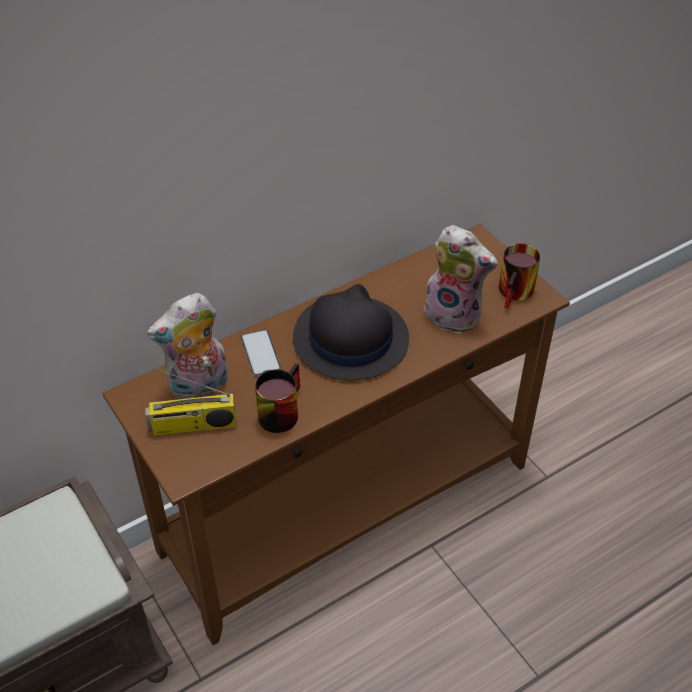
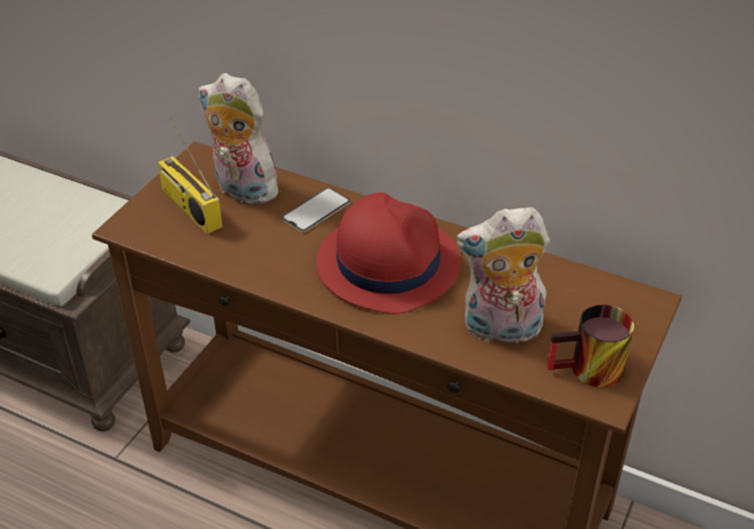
camera: 60 degrees right, 5 degrees down
(278, 410) = (248, 253): mug -> none
(349, 339) = (387, 262): black hat -> red hat
(455, 314) = (500, 330): plush toy -> plush toy turned 90 degrees clockwise

